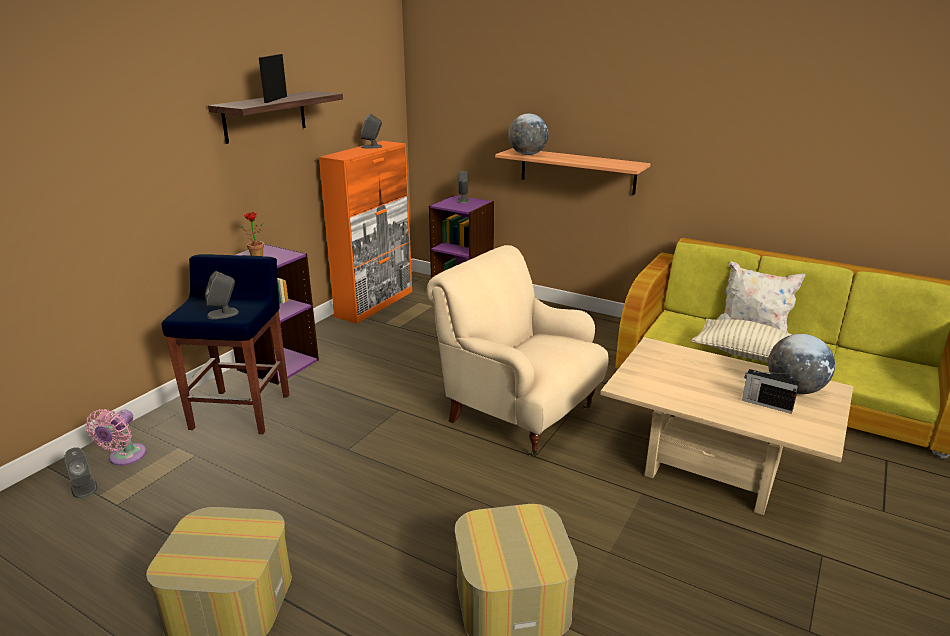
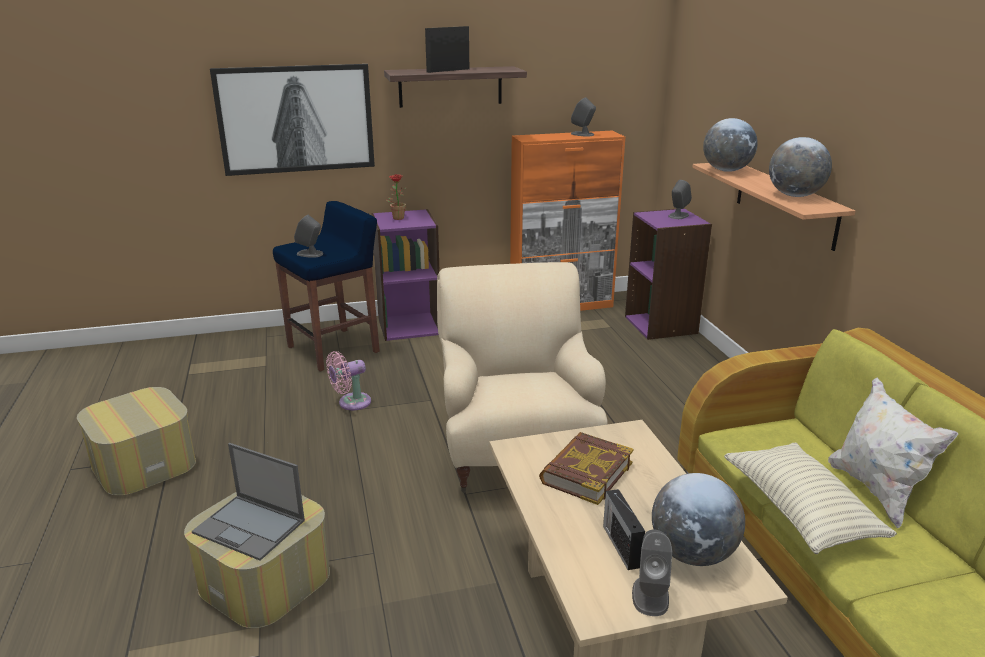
camera: 45 degrees right, 0 degrees up
(84, 488) = (191, 356): grey speaker -> grey speaker (650, 595)
(125, 457) = (233, 348): pink fan -> pink fan (351, 403)
(129, 172) = (296, 119): none -> picture
(519, 549) = (250, 527): none -> laptop
(604, 161) = (794, 195): none -> globe
(680, 379) = (586, 473): none -> book

